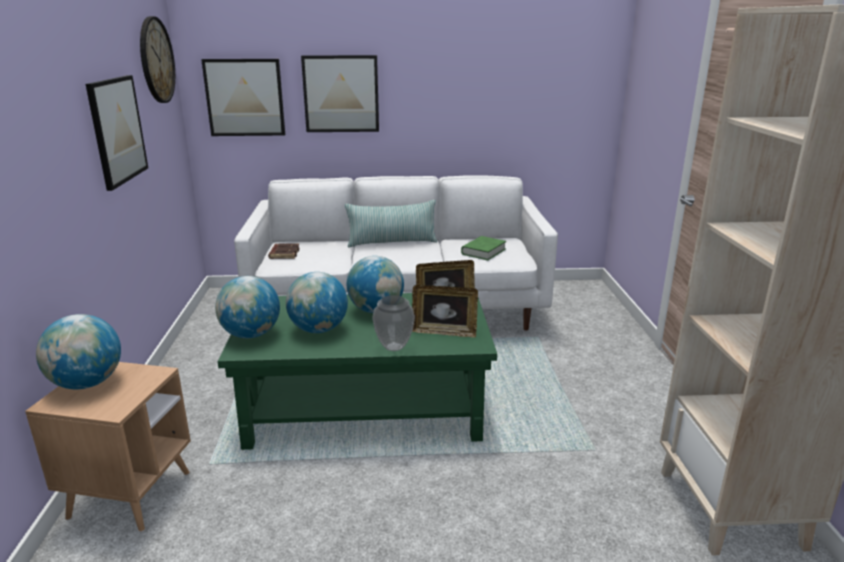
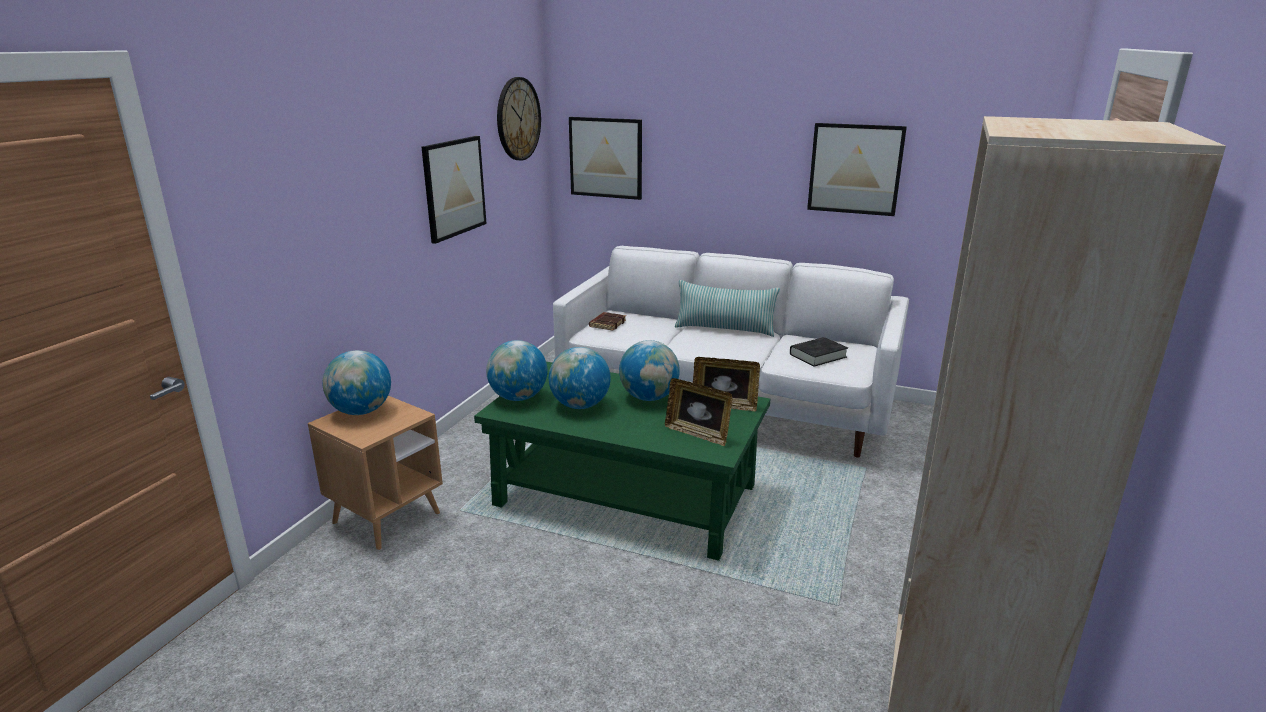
camera: 25 degrees right, 0 degrees up
(341, 94) = (701, 160): picture -> picture (855, 169)
(394, 347) = (635, 438): vase -> none
(483, 252) = (818, 356): green book -> black book

